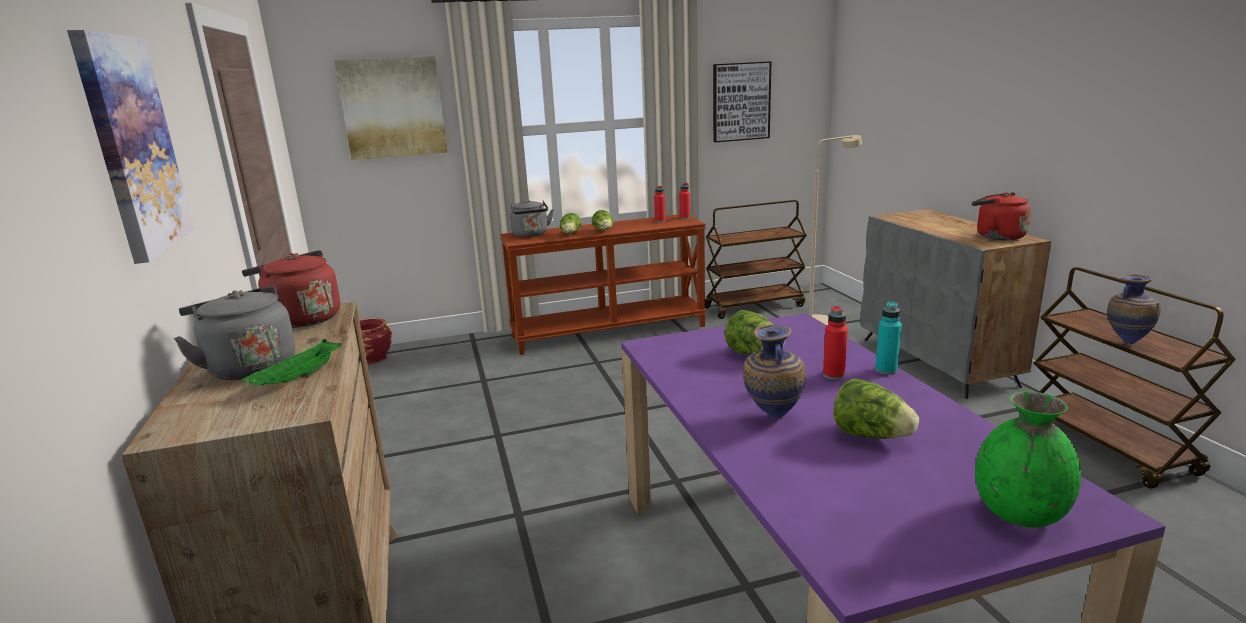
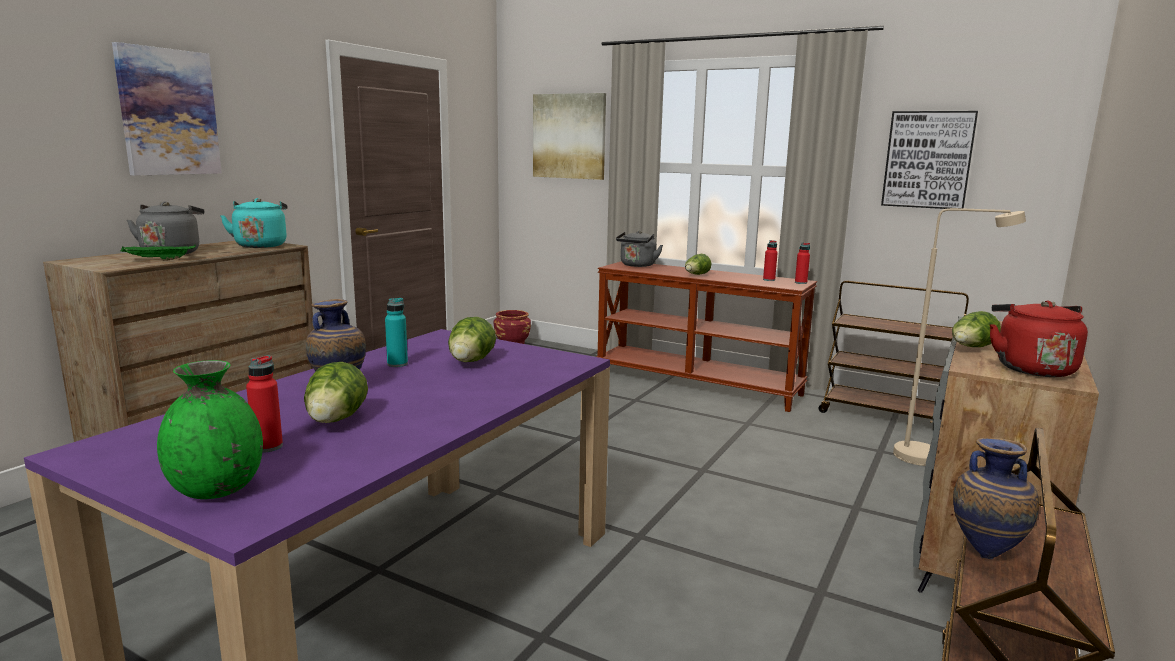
camera: 45 degrees right, 5 degrees down
(301, 319) = (261, 245): red kettle -> turquoise kettle
(571, 234) = (664, 271): lettuce -> lettuce (971, 348)
(833, 375) = (458, 391): red bottle -> red bottle (268, 447)
(886, 370) = (499, 404): turquoise bottle -> turquoise bottle (397, 364)

